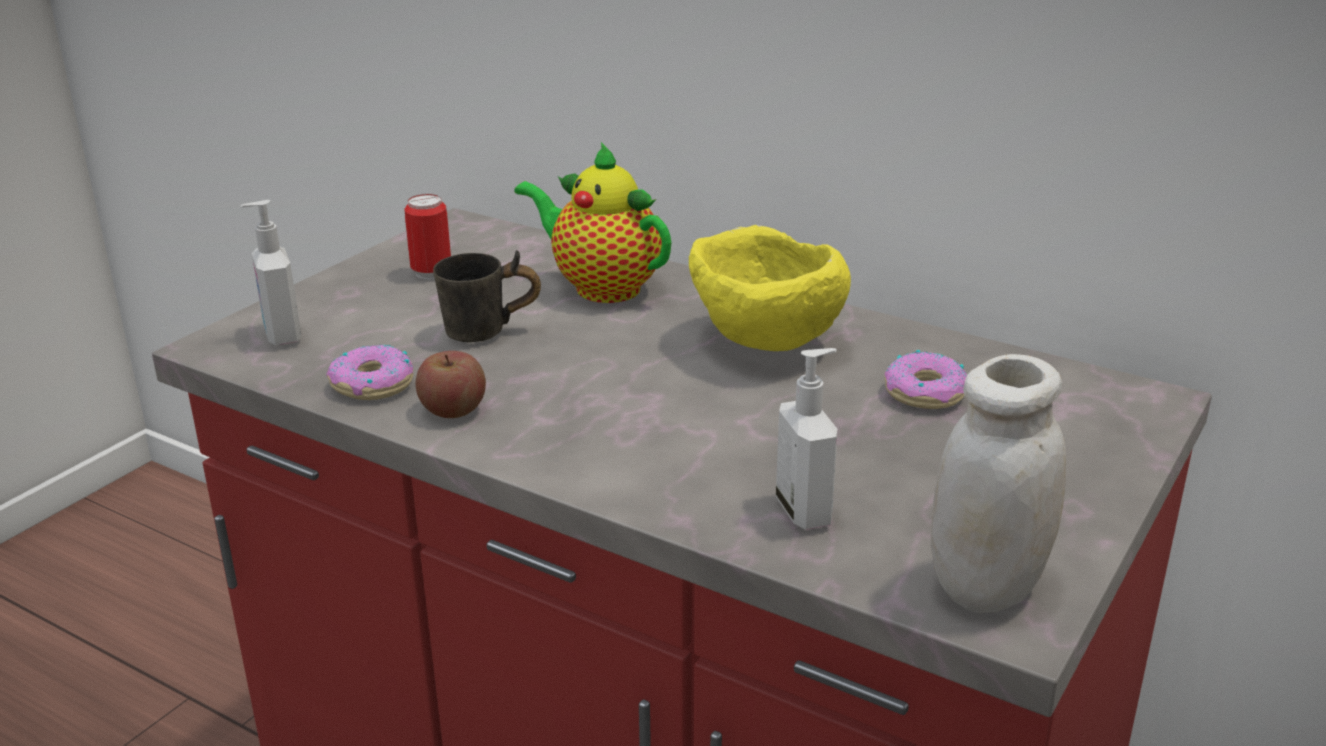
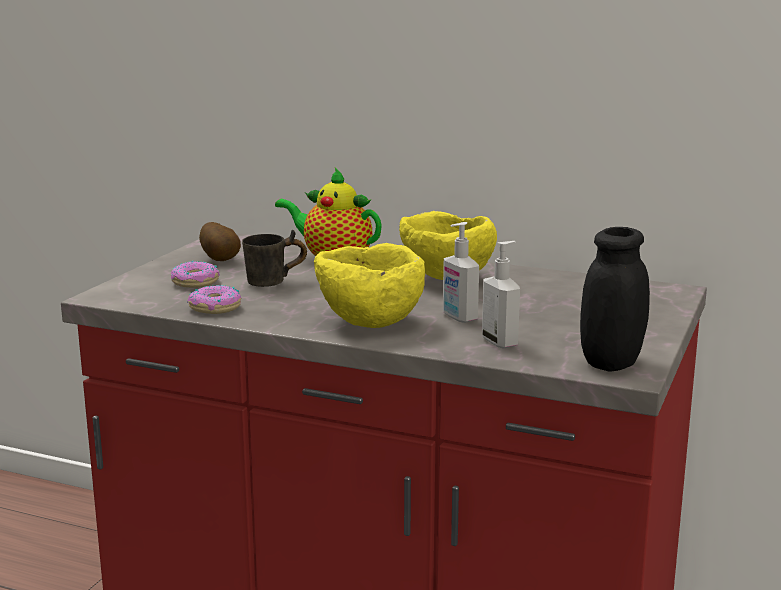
camera: 10 degrees left, 10 degrees down
(281, 335) = (142, 290): soap dispenser -> soap dispenser (459, 317)
(431, 273) = (221, 259): can -> potato
(453, 410) = (272, 315): apple -> none
(601, 440) = (369, 322): none -> yellow bowl
(926, 393) = (548, 294): donut -> donut (196, 282)
(987, 587) = (611, 363): white jar -> black jar

